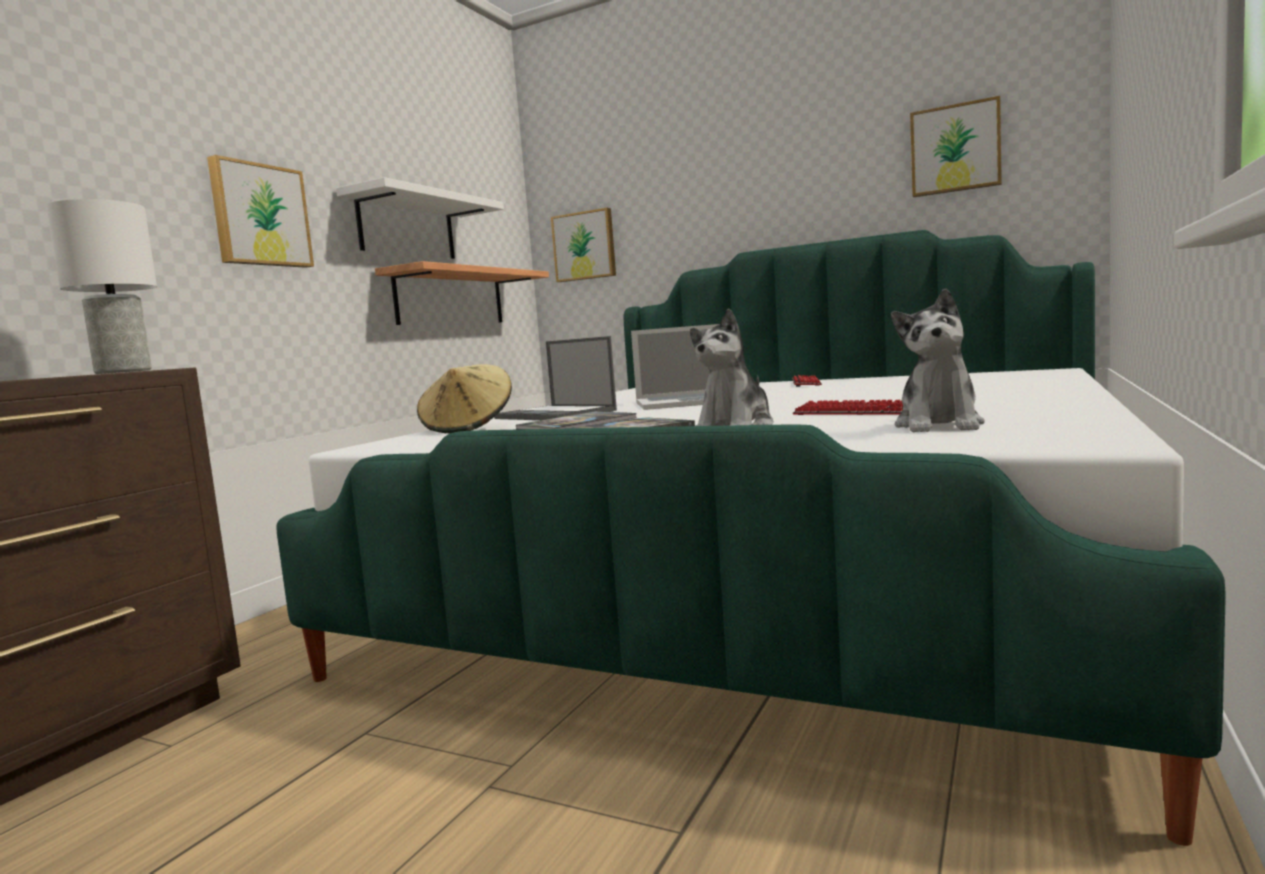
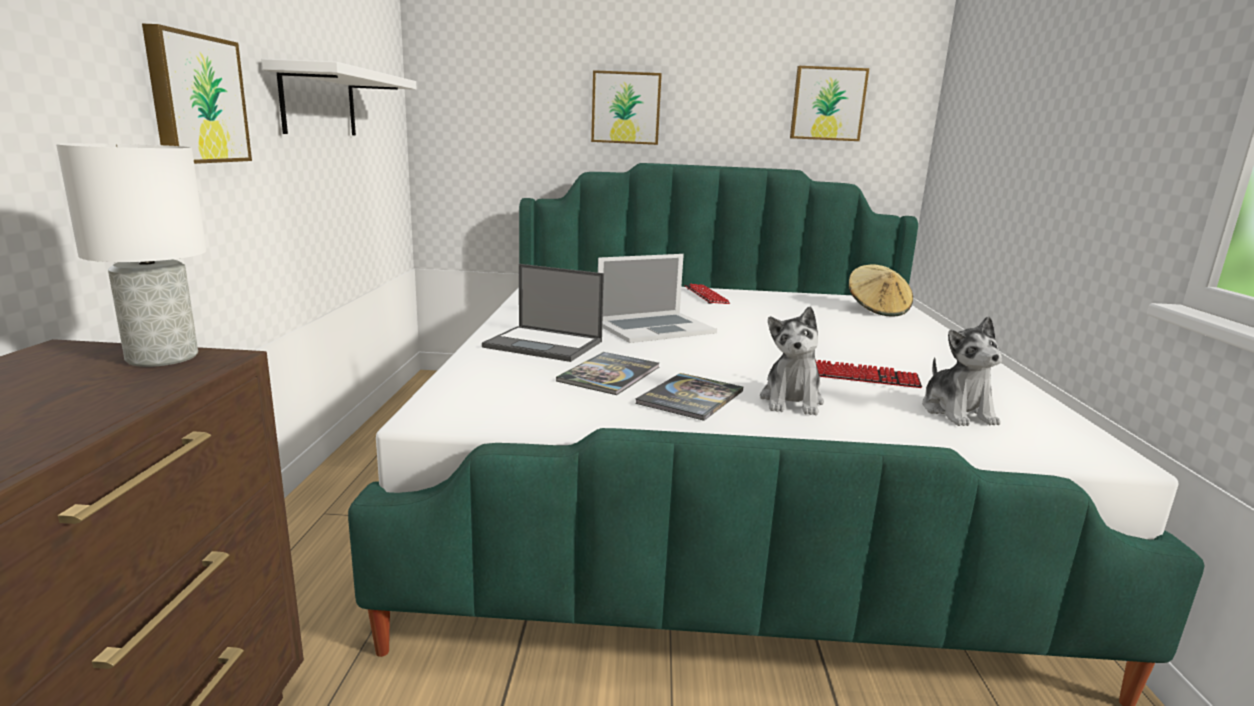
camera: 25 degrees left, 10 degrees up
(450, 298) = (352, 180): shelf -> none
(468, 428) = (489, 372): beige hat -> beige hat (877, 310)
(585, 246) = (472, 126): picture -> picture (626, 108)

